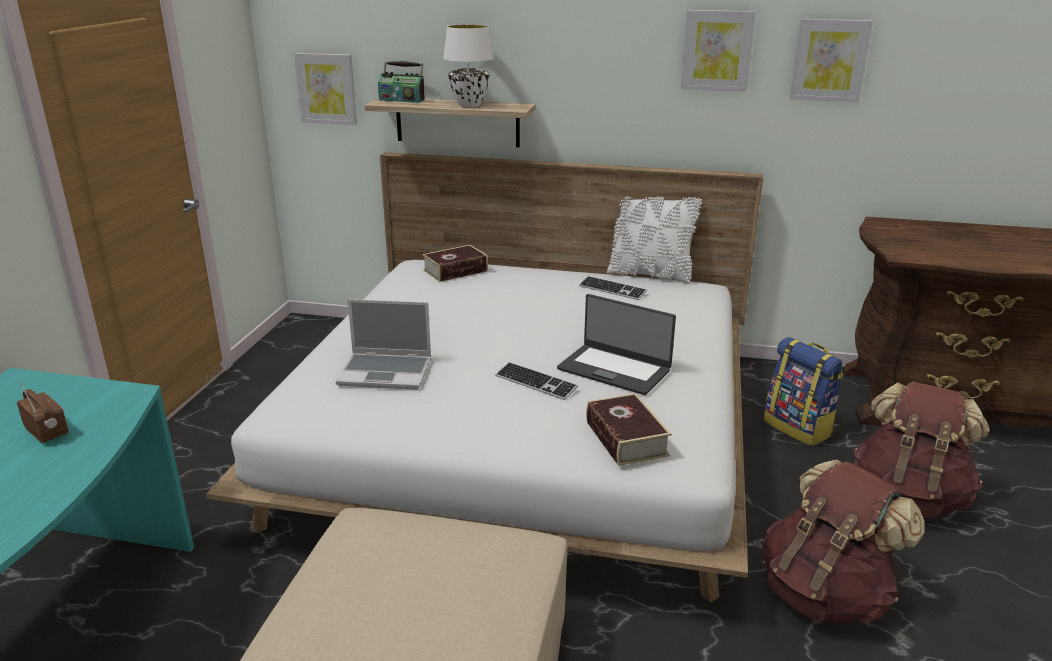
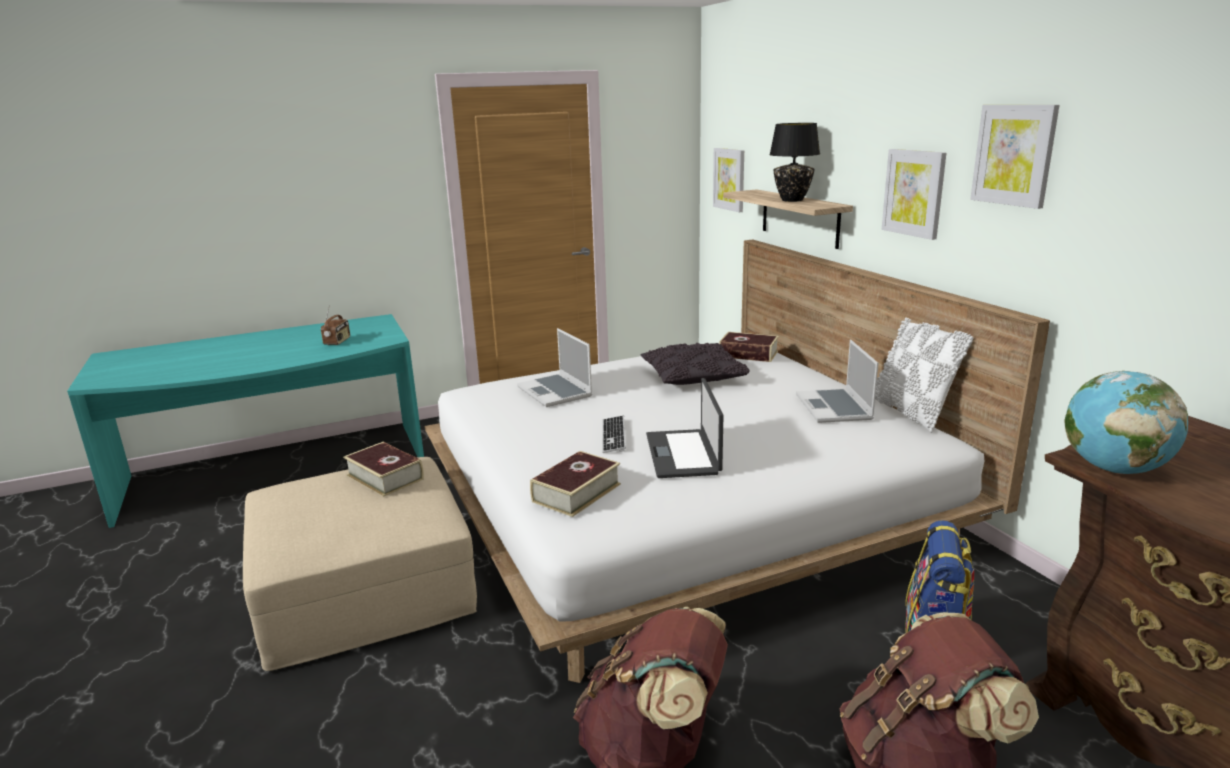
camera: 55 degrees right, 5 degrees down
(388, 547) = (385, 477): none -> book
(402, 100) = (761, 192): radio -> none
(465, 307) = (693, 377): none -> black pillow
(469, 105) = (792, 200): white table lamp -> black table lamp
(612, 290) = (835, 408): keyboard -> laptop
(829, 60) = (1148, 173): picture -> picture (914, 193)
(922, 257) = (1113, 469): none -> globe

